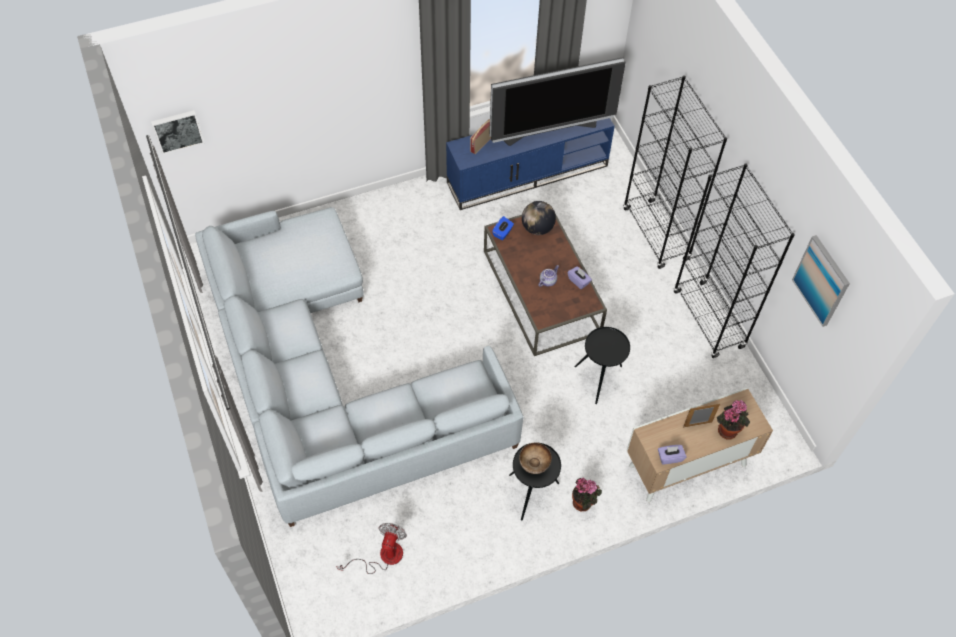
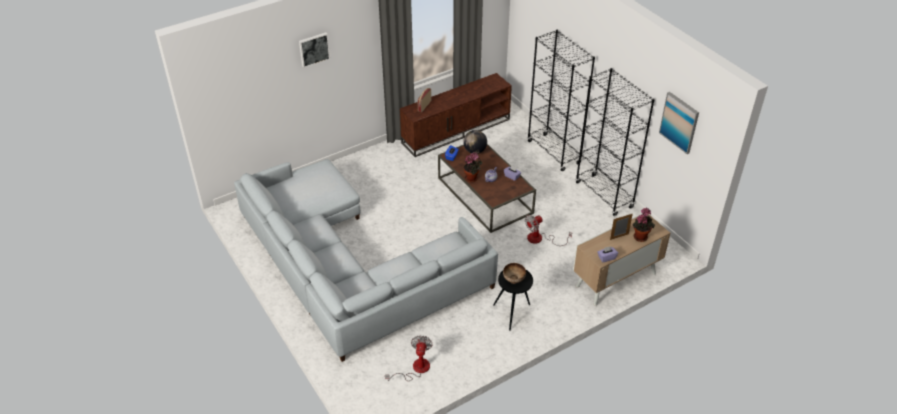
camera: 10 degrees left, 15 degrees down
(177, 130) = (219, 103): picture -> picture (314, 49)
(528, 173) = (456, 130): blue tv stand -> brown tv stand
(550, 130) = (469, 93): television -> none
(584, 503) = (551, 313): potted plant -> potted plant (472, 178)
(600, 378) = (540, 239): black side table -> fan

